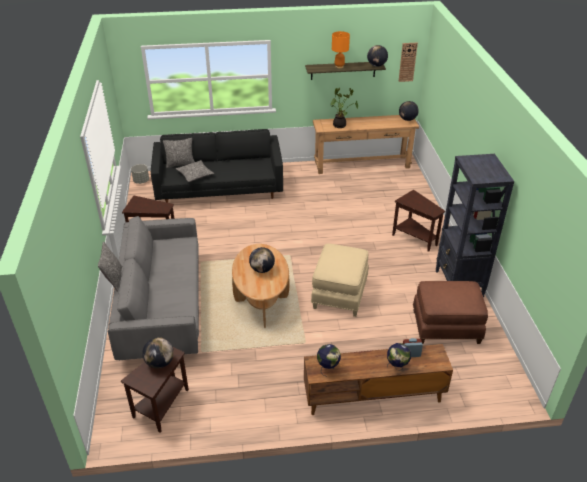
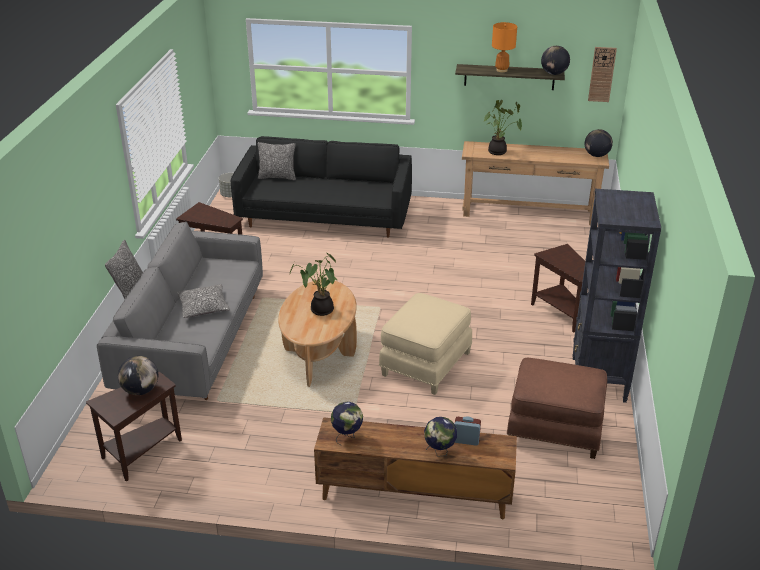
camera: 15 degrees right, 5 degrees down
(195, 175) = (289, 191): pillow -> pillow (203, 307)
(262, 269) = (320, 310): globe -> potted plant

